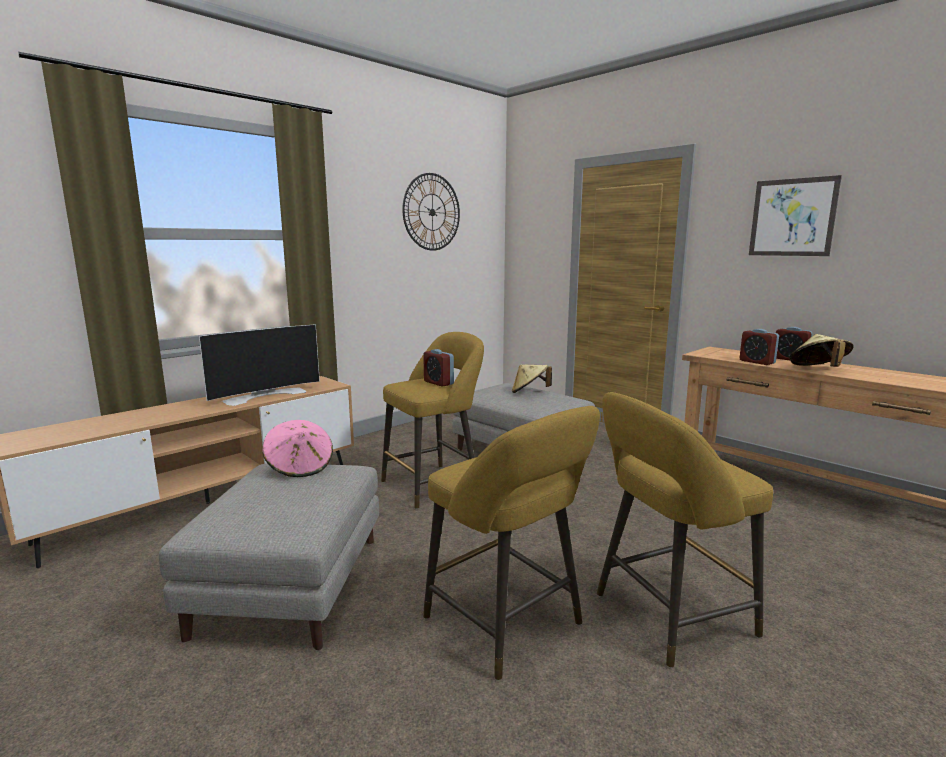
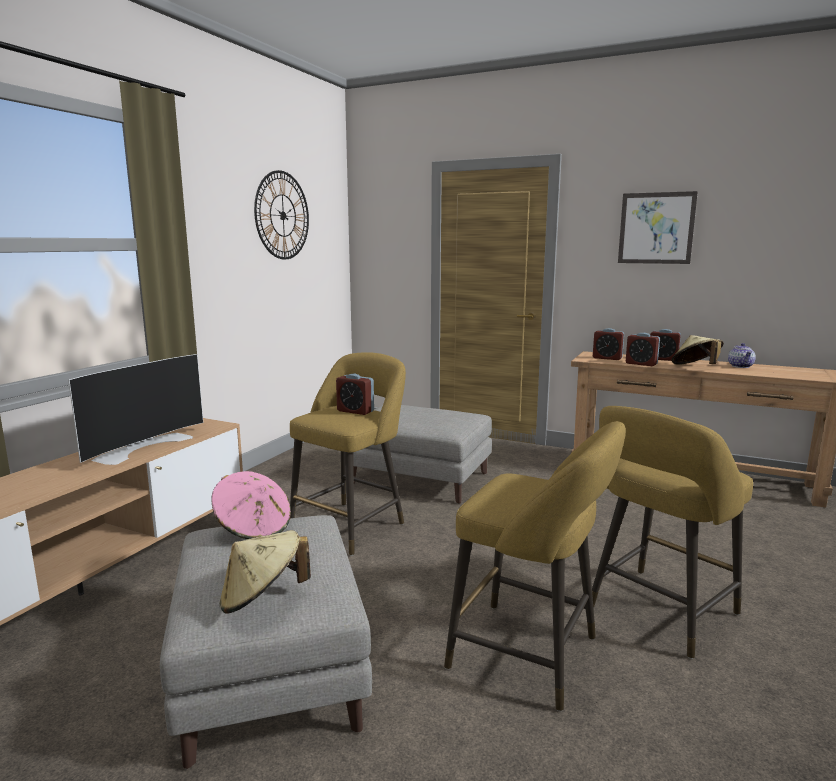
camera: 20 degrees left, 0 degrees up
(529, 392) = (423, 411): beige hat -> beige hat (263, 598)
(725, 354) = (607, 358): none -> alarm clock
(879, 372) = (740, 366): none -> teapot

